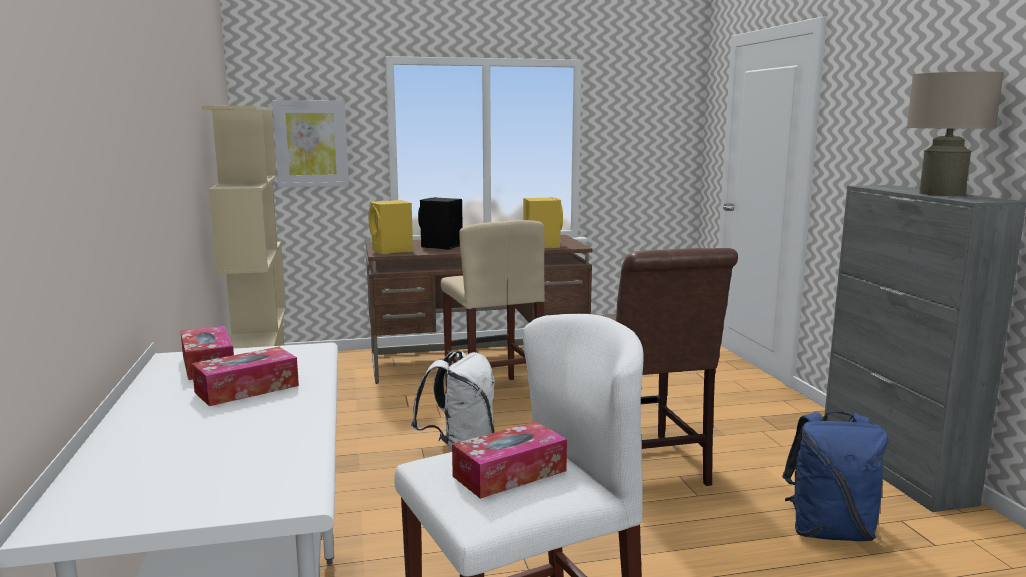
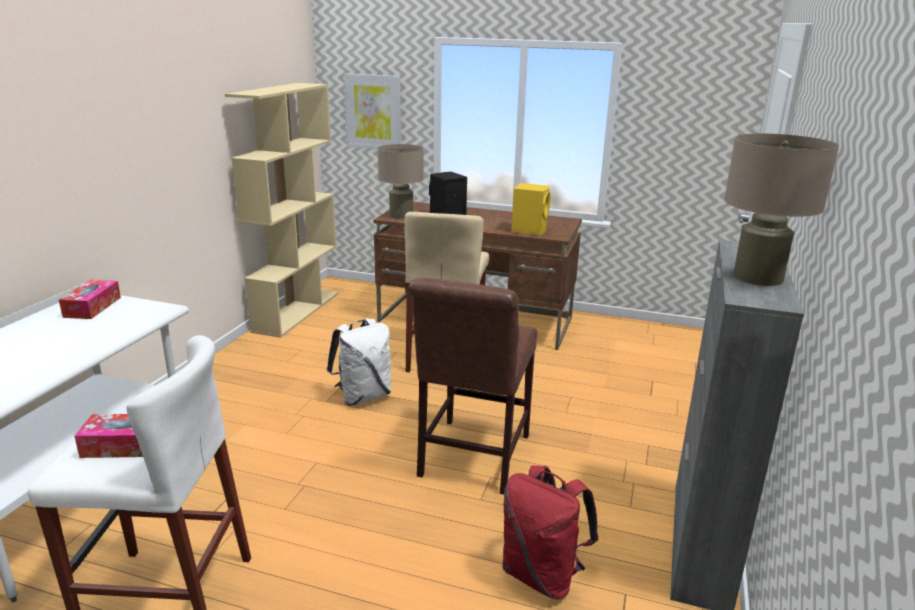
camera: 30 degrees right, 10 degrees up
(247, 389) = (73, 334): tissue box -> none
(392, 251) = (401, 215): yellow speaker -> beige table lamp
(829, 531) = (542, 575): blue backpack -> red backpack

